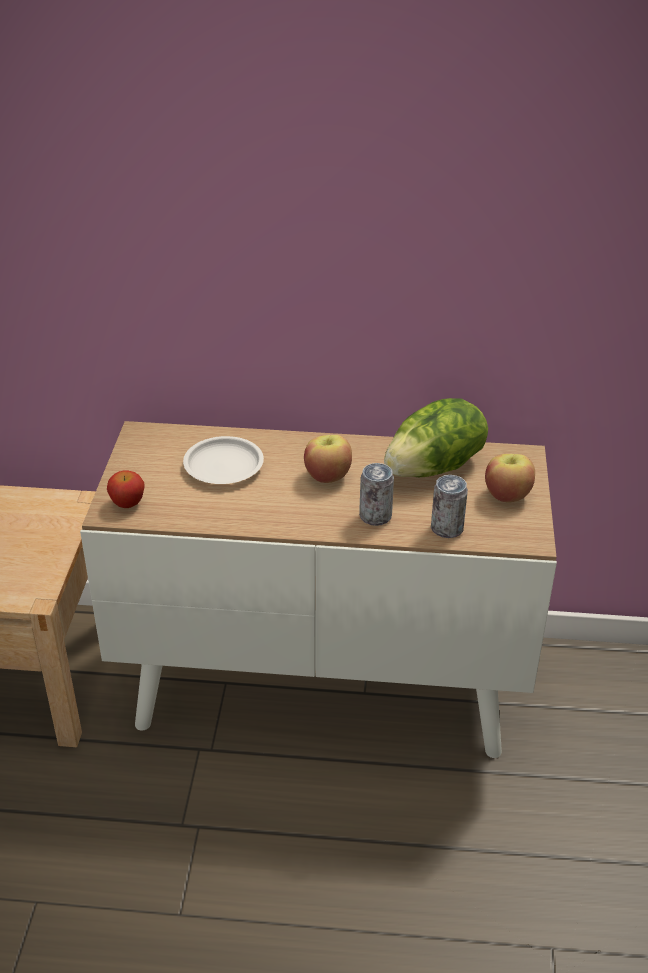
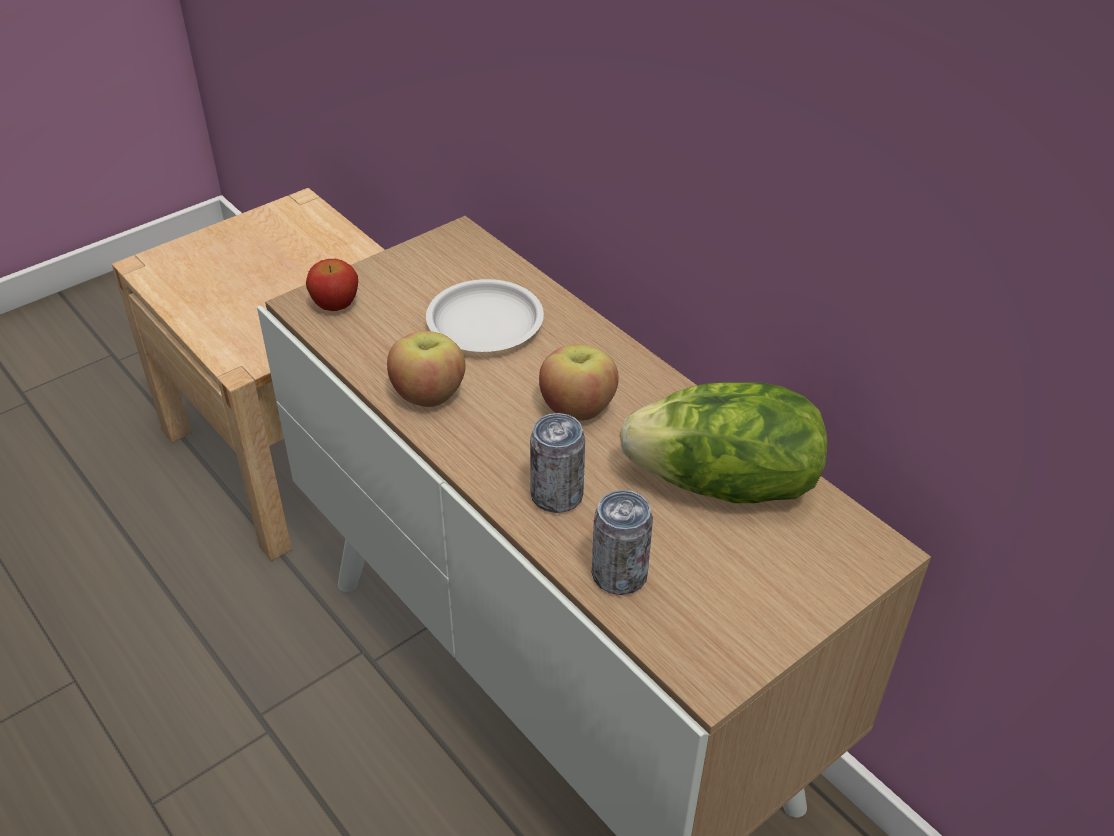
camera: 45 degrees right, 5 degrees up
(507, 495) = (769, 588): apple -> apple (429, 394)

